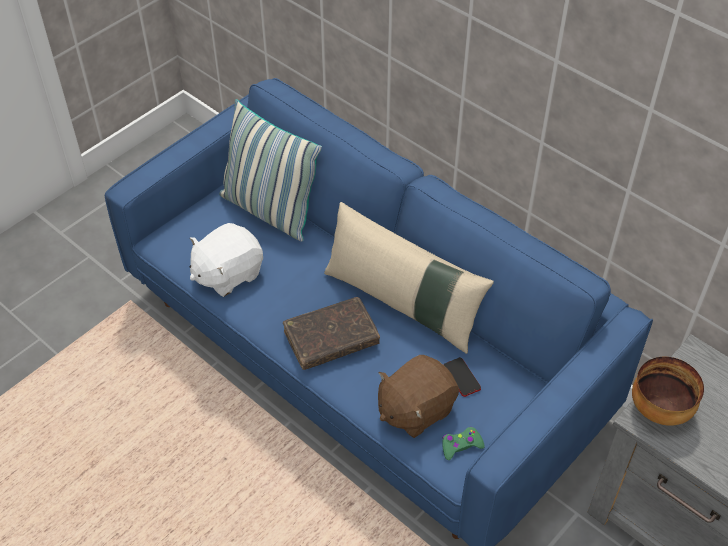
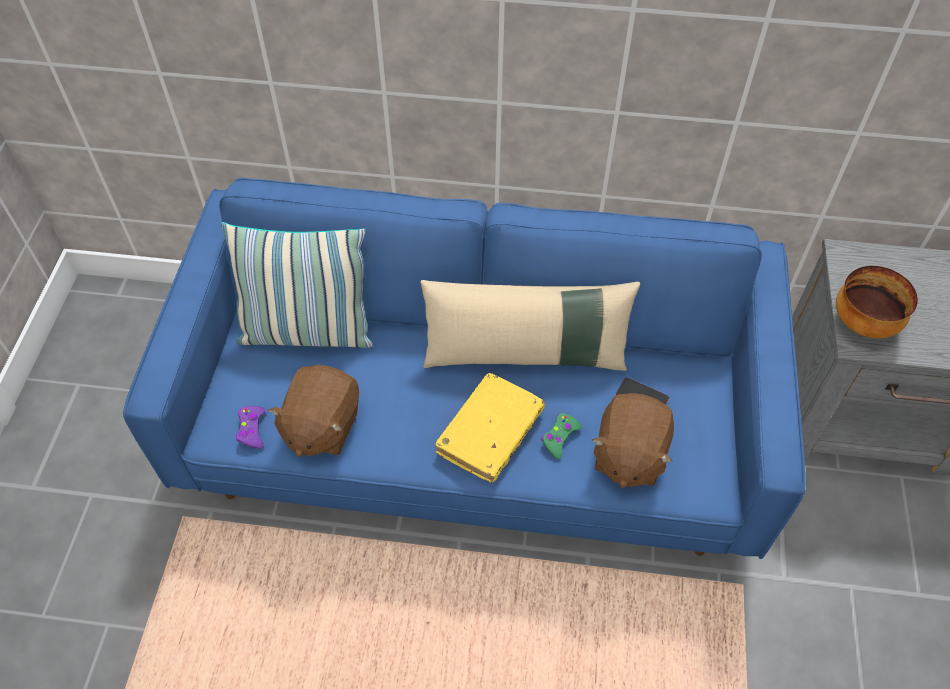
camera: 35 degrees left, 5 degrees up
(184, 252) = (252, 430): none -> purple game controller
(227, 274) = (321, 426): white plush toy -> brown plush toy
(331, 339) = (490, 433): brown book -> yellow book
(461, 445) = (699, 465): green game controller -> green game controller (559, 437)

